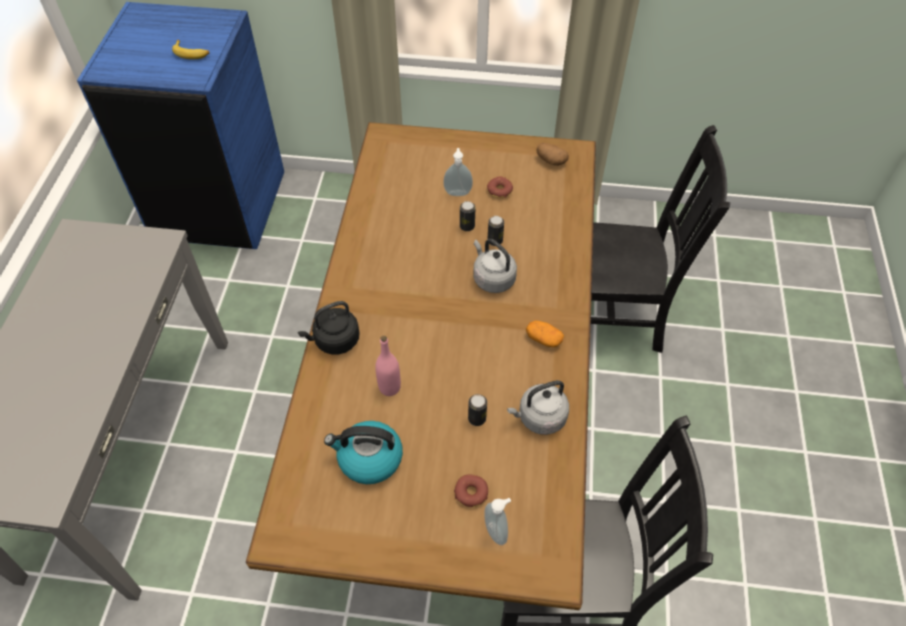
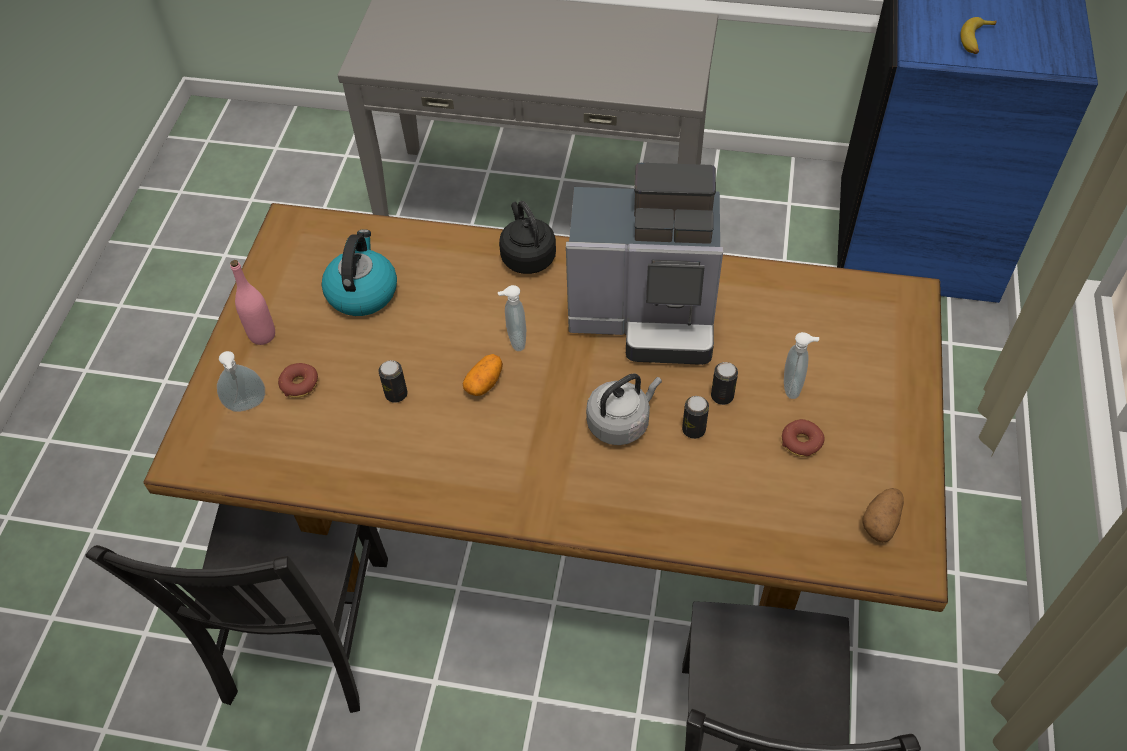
camera: 95 degrees right, 0 degrees up
(389, 387) = (453, 309): pink bottle -> pink bottle (262, 335)
(398, 265) = (647, 316): none -> coffee machine
(422, 343) = (515, 341): none -> soap dispenser
(539, 418) = (385, 461): grey kettle -> none
(543, 339) = (508, 477): potato -> potato (484, 383)

